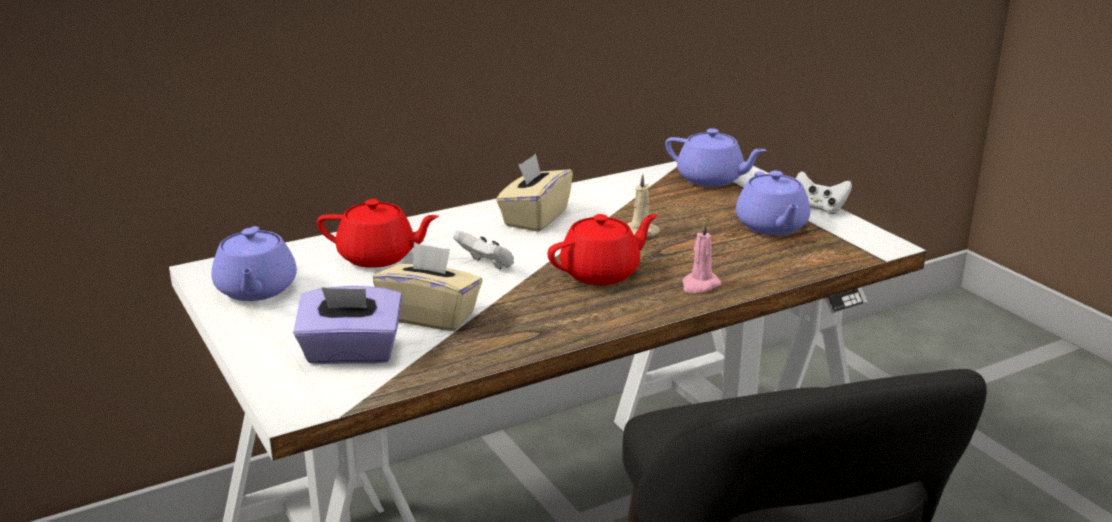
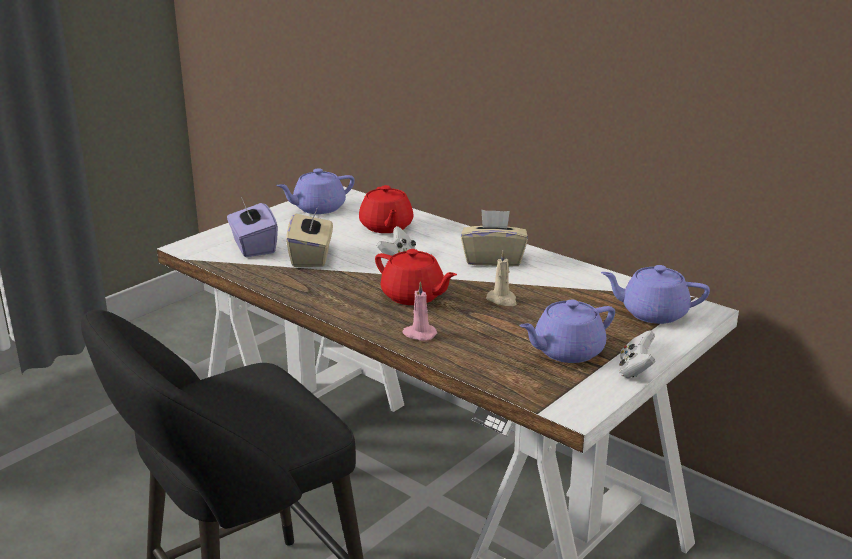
camera: 70 degrees right, 0 degrees up
(711, 179) = (652, 313): purple teapot -> purple teapot turned 90 degrees clockwise

